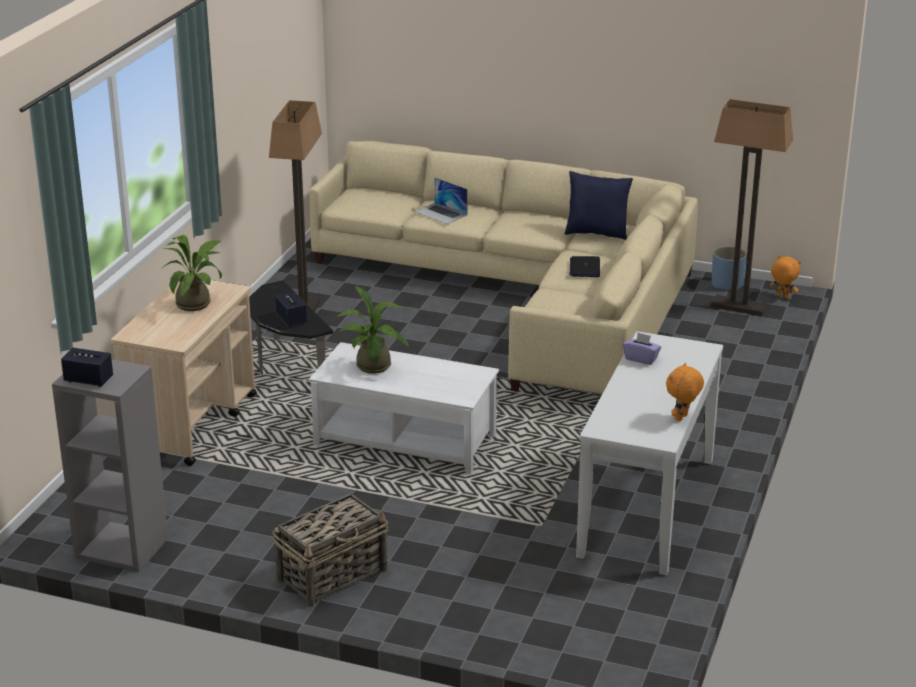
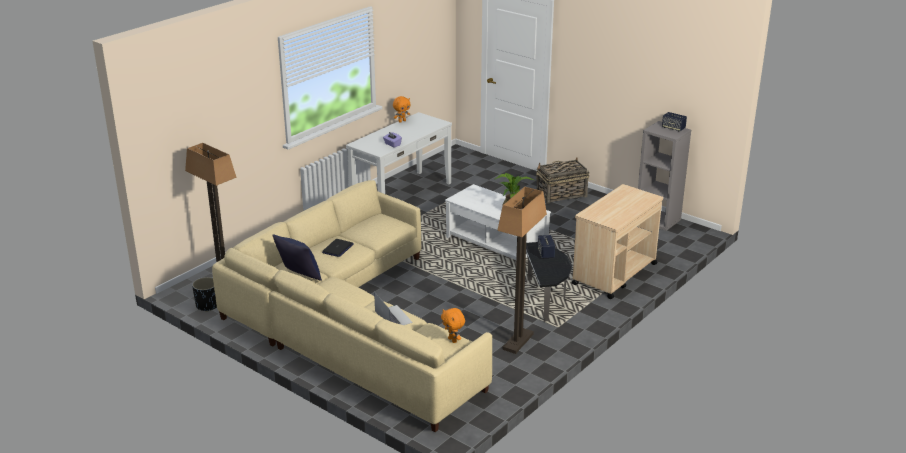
camera: 160 degrees left, 0 degrees up
(197, 303) = (610, 209): potted plant -> none
(727, 284) = (207, 305): blue planter -> black planter
(782, 296) = (186, 289): orange plush toy -> orange plush toy (453, 340)

